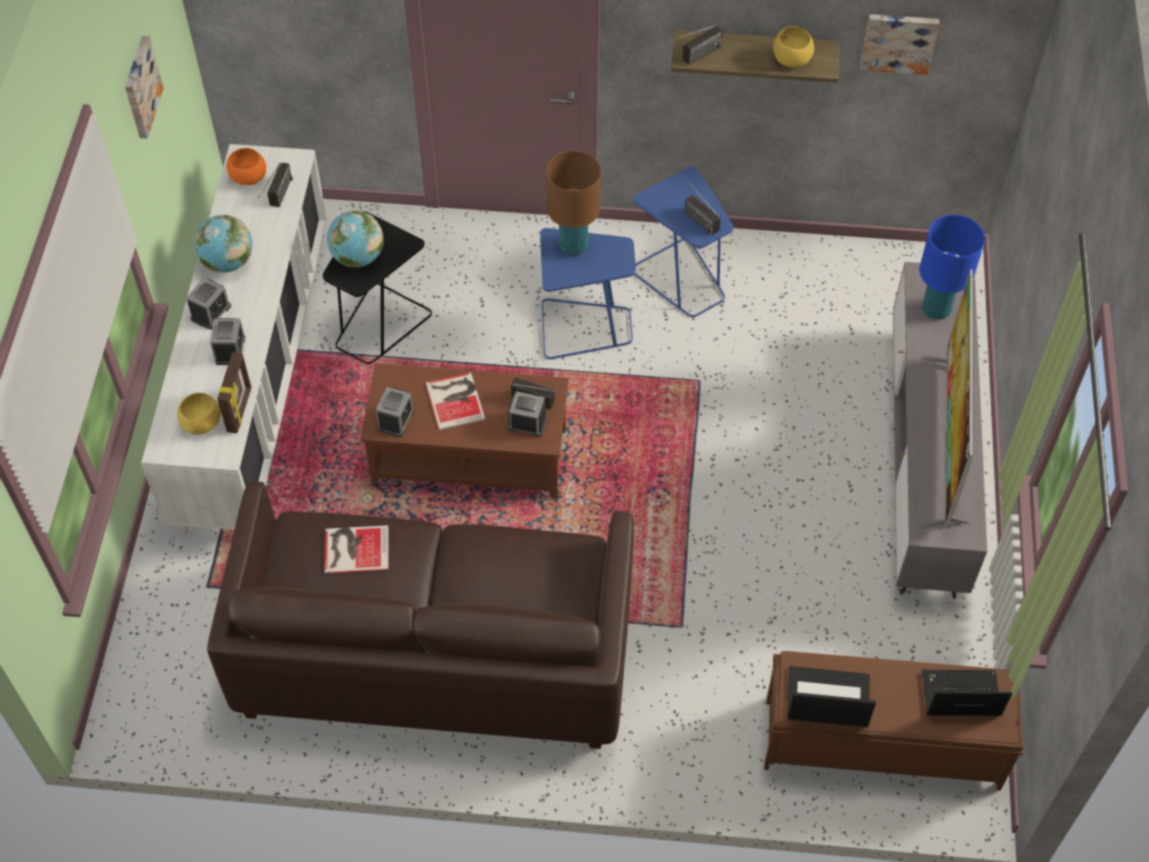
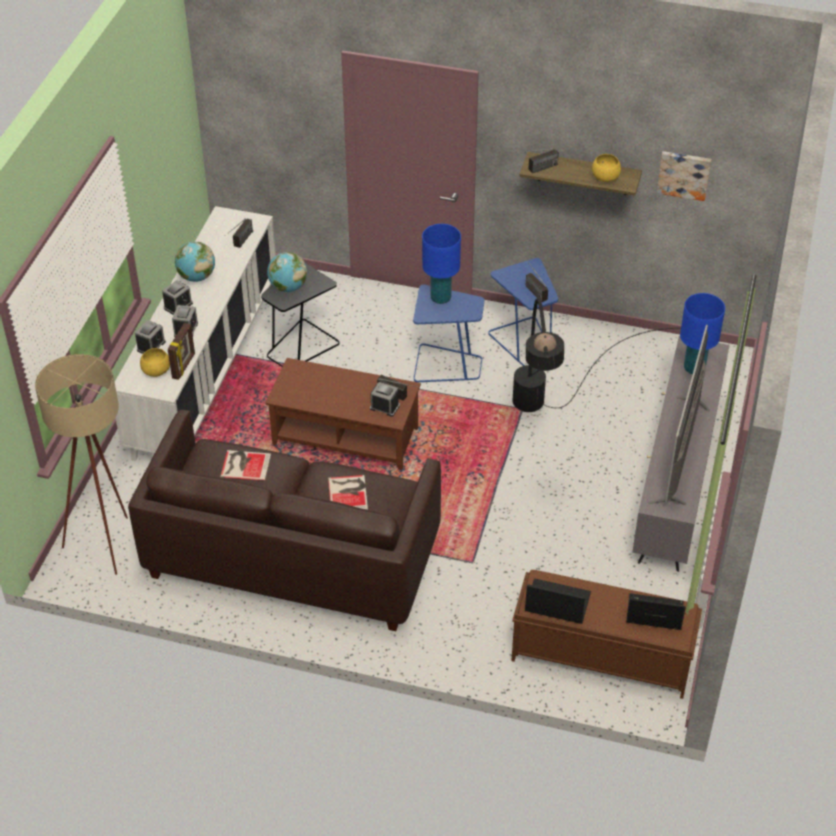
camera: 10 degrees right, 10 degrees down
(140, 87) = (153, 143): picture -> none
(173, 668) = (108, 540): none -> beige floor lamp
(249, 177) = (223, 227): orange bowl -> none
(396, 420) = (293, 394): alarm clock -> alarm clock (151, 346)
(456, 400) = (338, 387): book -> book (348, 493)
(573, 247) = (440, 298): brown table lamp -> blue table lamp
(741, 405) = (549, 428): none -> black floor lamp

